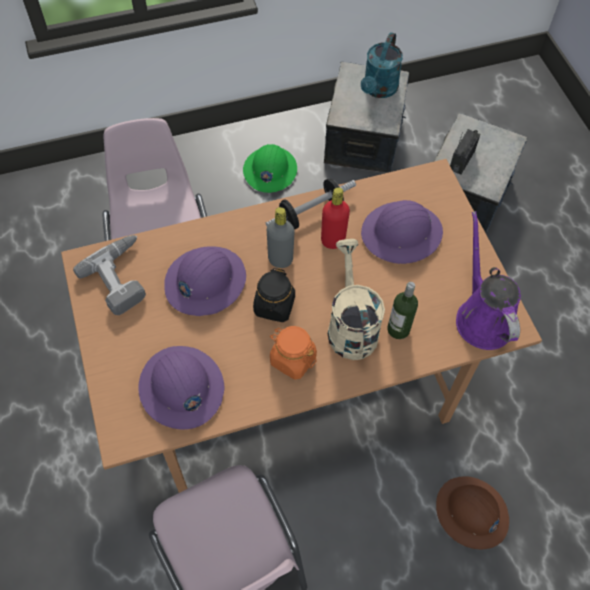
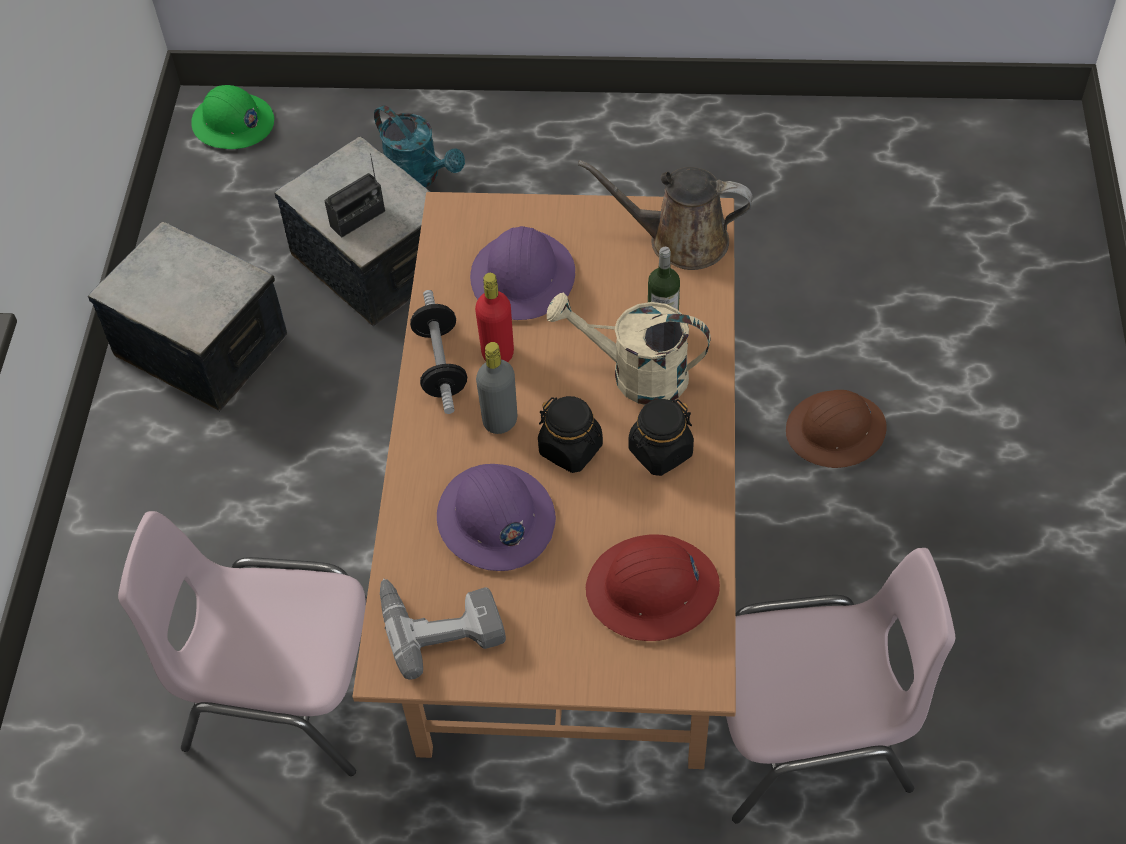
camera: 65 degrees left, 5 degrees down
(181, 388) = (652, 590): purple hard hat -> red hard hat
(269, 170) = (190, 488): green hard hat -> green hard hat (233, 124)
(292, 359) = (660, 452): orange jar -> black jar
(378, 90) = (175, 268): turquoise watering can -> turquoise watering can (420, 176)
(461, 160) = (358, 219): radio -> radio turned 90 degrees counterclockwise
(482, 317) = (680, 240): purple watering can -> brown watering can

